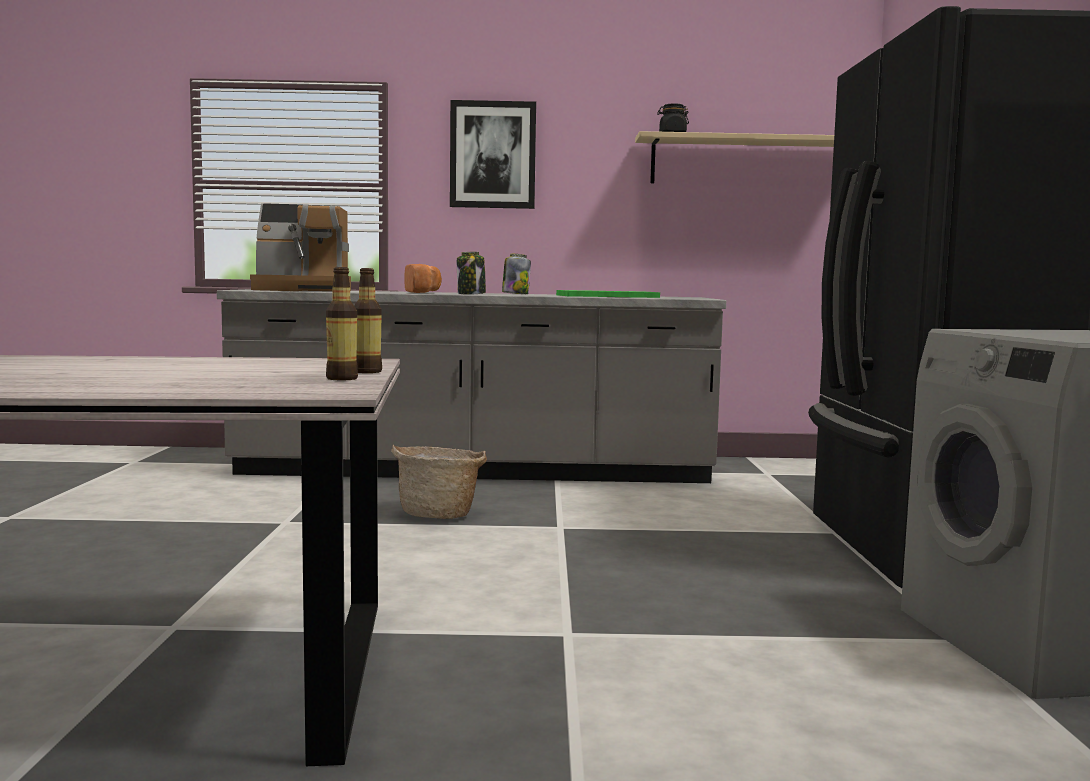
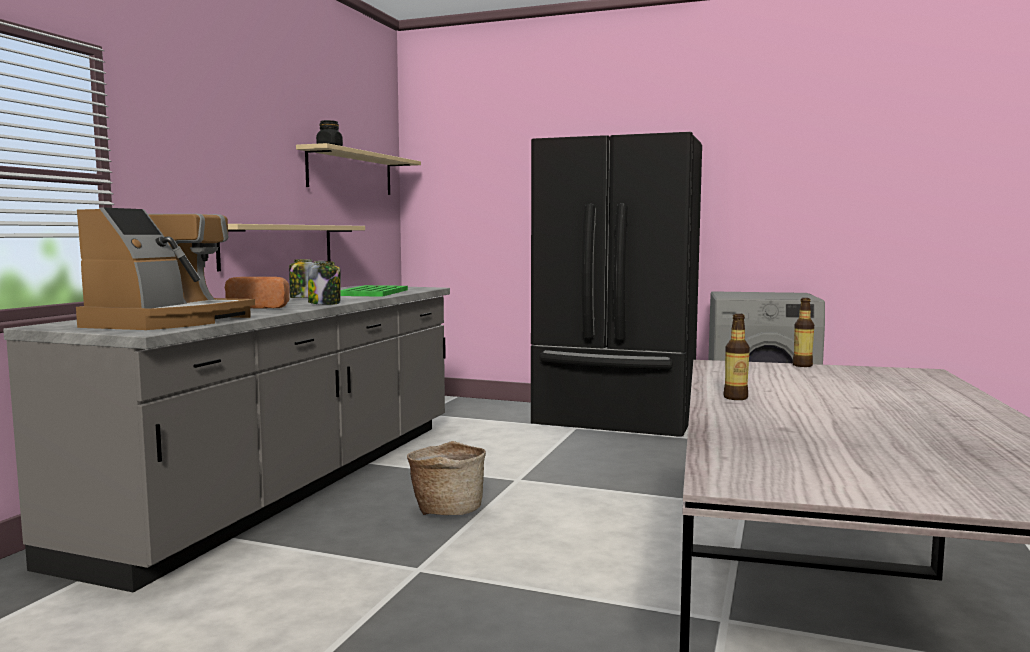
camera: 70 degrees left, 0 degrees up
(342, 378) = (850, 369): bottle -> bottle (735, 398)
(493, 155) = (202, 150): picture -> none
(596, 247) = (278, 246): none -> beige shelf

